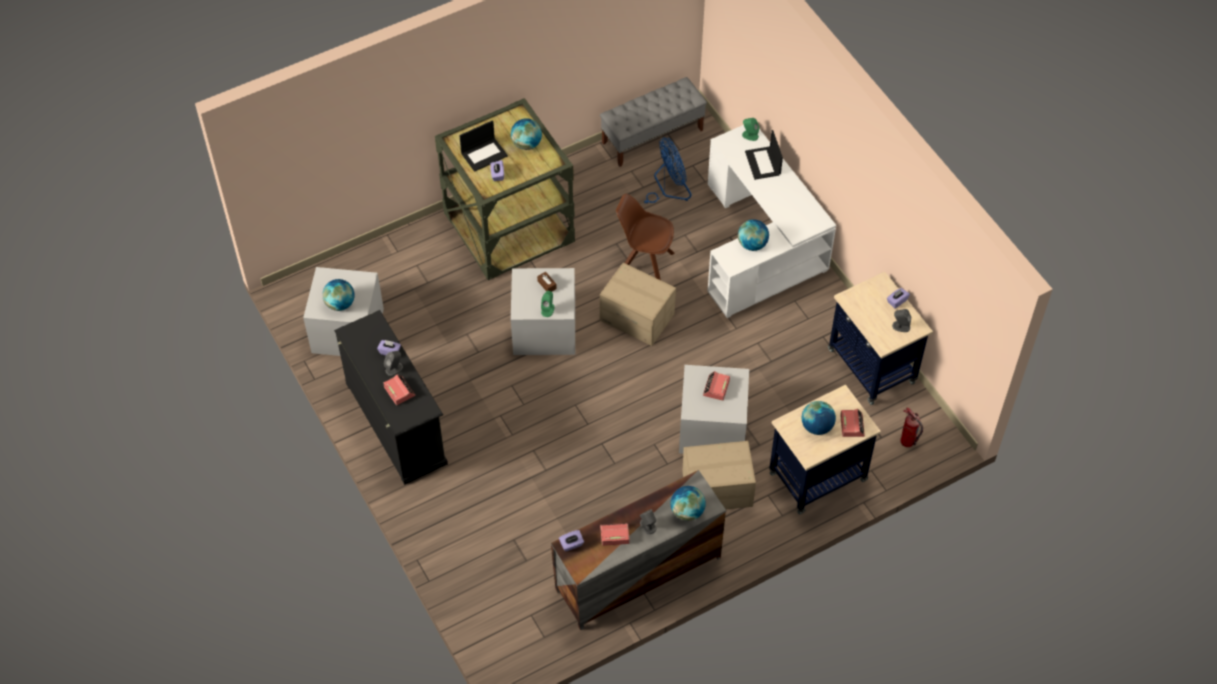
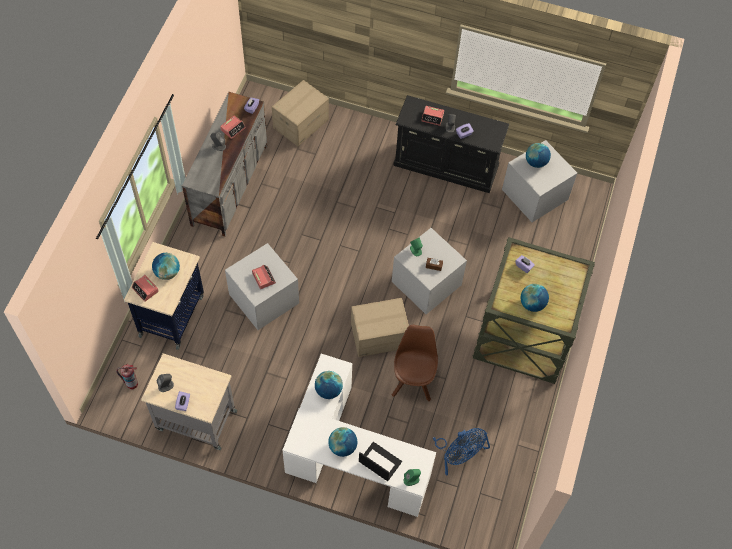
camera: 135 degrees right, 5 degrees up
(484, 154) = (549, 274): laptop -> none
(644, 262) = (413, 379): brown chair -> brown chair turned 60 degrees counterclockwise
(652, 136) = (509, 488): grey bench -> none
(667, 185) = (458, 454): blue fan -> blue fan turned 60 degrees counterclockwise
(687, 511) = (203, 169): globe -> globe (342, 447)
(717, 489) = (227, 263): cardboard box -> cardboard box (300, 123)
(871, 367) = (195, 420): blue cart -> grey cart

